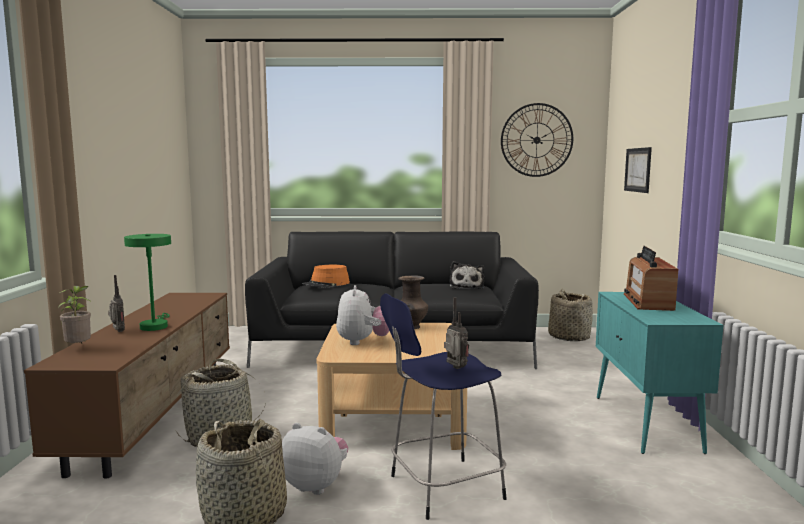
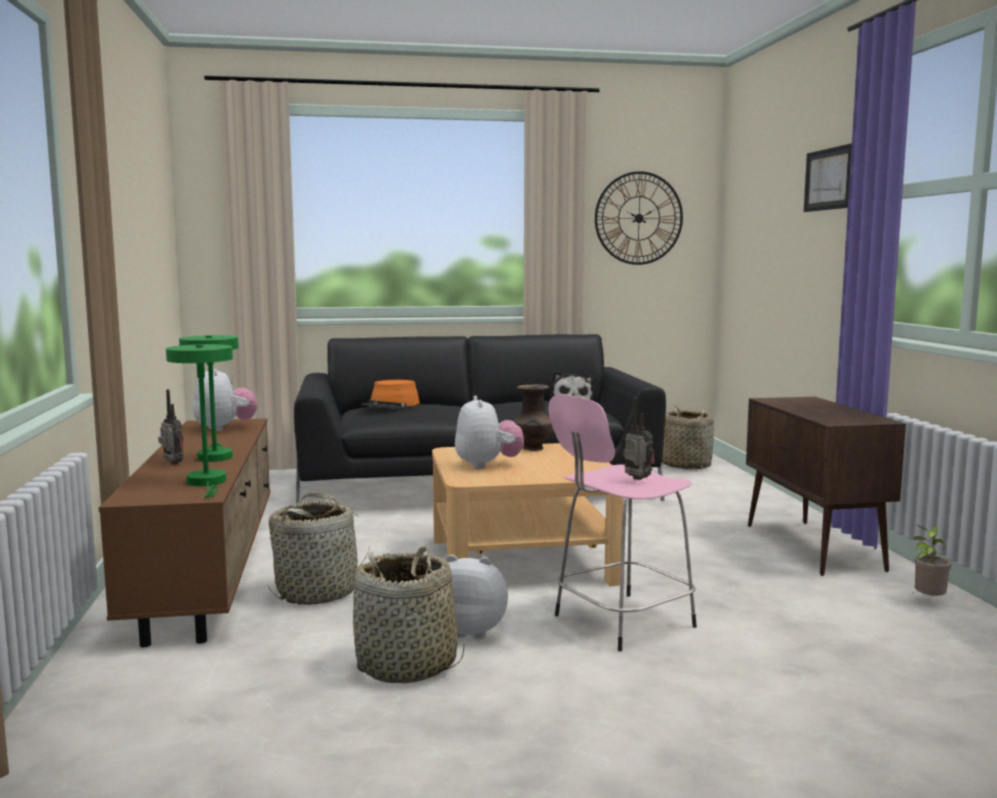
camera: 10 degrees left, 0 degrees up
(79, 348) = (143, 483): potted plant -> potted plant (927, 601)
(124, 351) = (208, 483): none -> green table lamp
(188, 300) = (224, 428): none -> plush toy
(442, 488) = (620, 622): blue stool -> pink stool
(638, 170) = (772, 254): picture -> picture (829, 179)
(646, 423) = (813, 547): turquoise cabinet -> brown cabinet
(648, 302) = (812, 406): radio -> none

